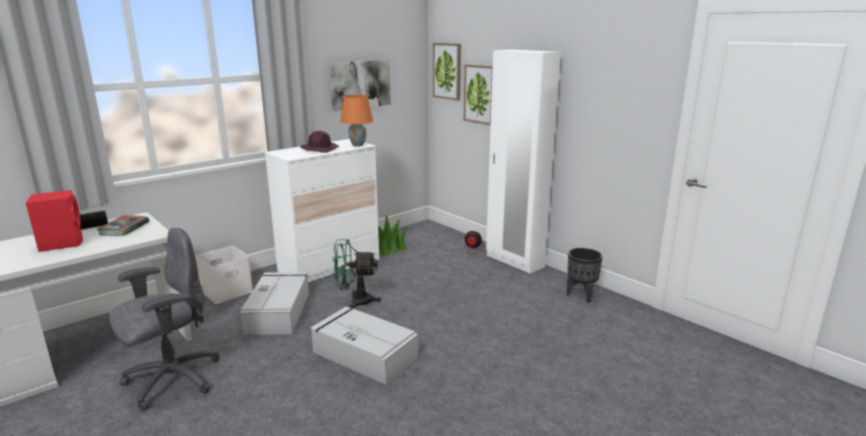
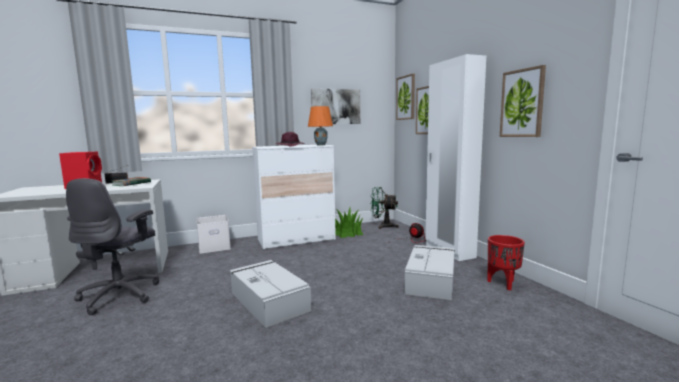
camera: 20 degrees right, 10 degrees down
(171, 380) = (120, 295): grey office chair -> grey office chair turned 120 degrees clockwise
(278, 311) = (234, 263): grey storage box -> grey storage box (431, 279)
(355, 301) = (294, 263): green fan -> green fan (382, 226)
(581, 295) = (503, 283): black planter -> red planter
(599, 112) = (522, 103): none -> picture

